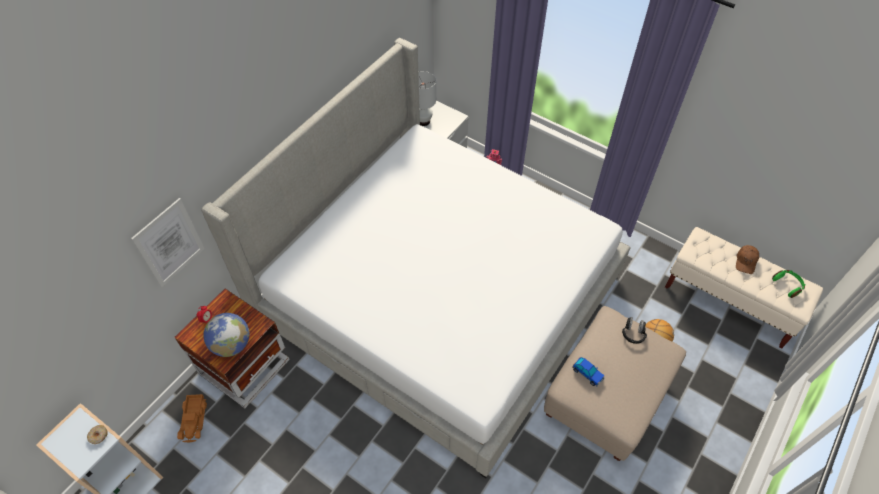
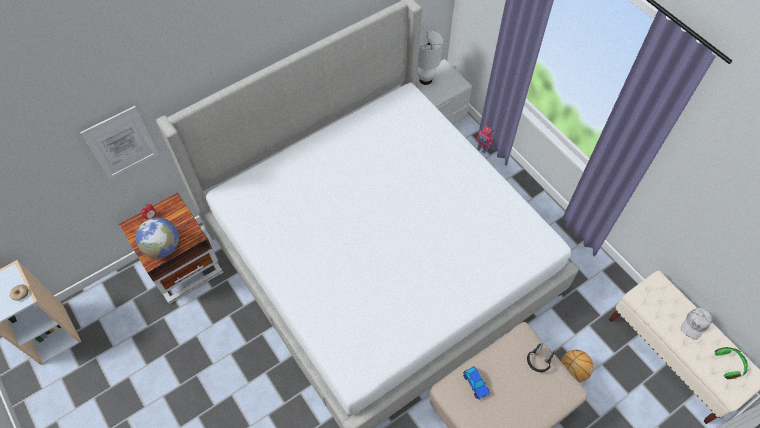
camera: 20 degrees right, 5 degrees up
(194, 419) = (124, 300): toy truck -> none
(746, 261) = (695, 324): brown cap -> white cap

